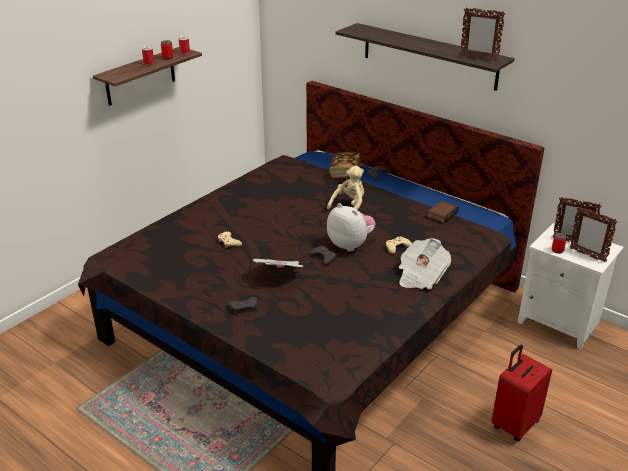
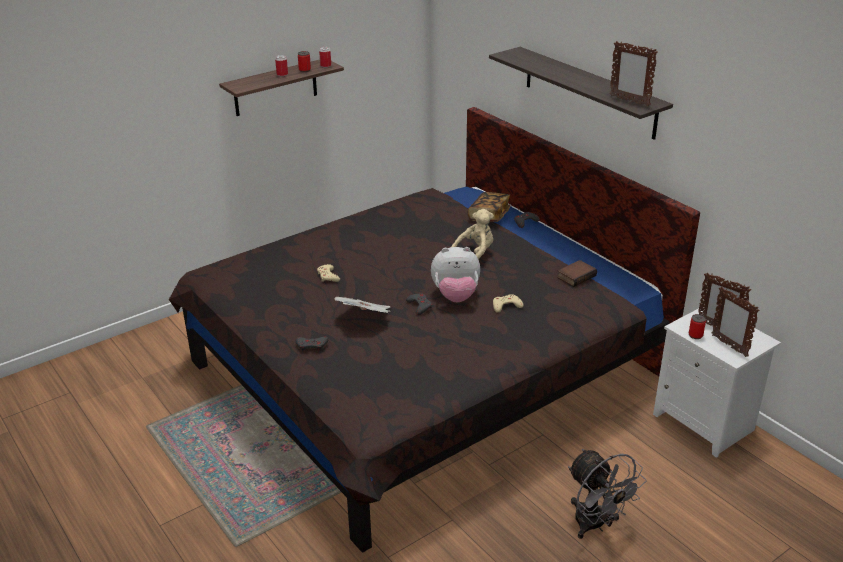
camera: 15 degrees right, 0 degrees up
(350, 245) = (455, 296): plush toy -> plush toy turned 120 degrees clockwise
(421, 276) = (516, 341): newspaper -> none
(514, 424) = (596, 525): red suitcase -> grey fan

